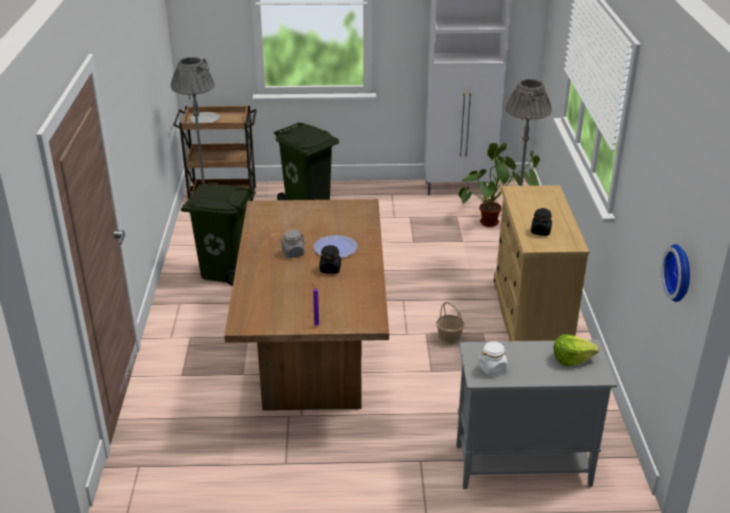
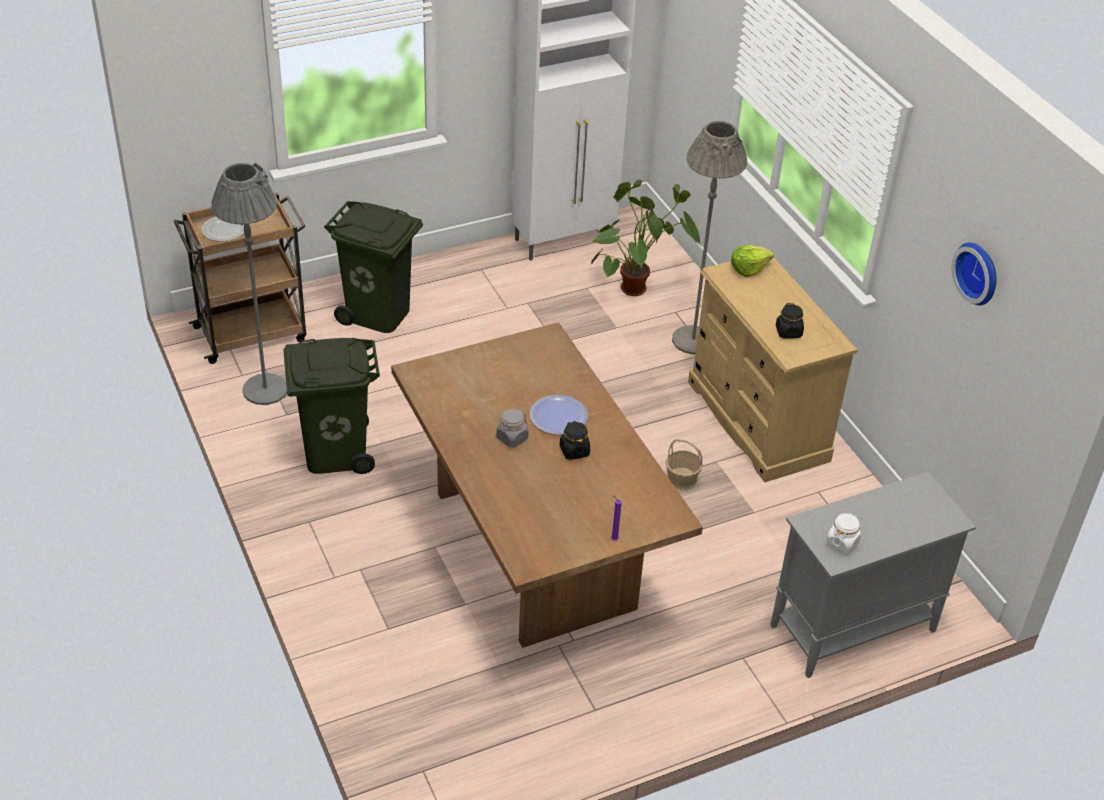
camera: 25 degrees left, 10 degrees up
(571, 359) = (914, 506): lettuce -> lettuce (748, 269)
(681, 272) = (1032, 392): wall clock -> wall clock (979, 272)

